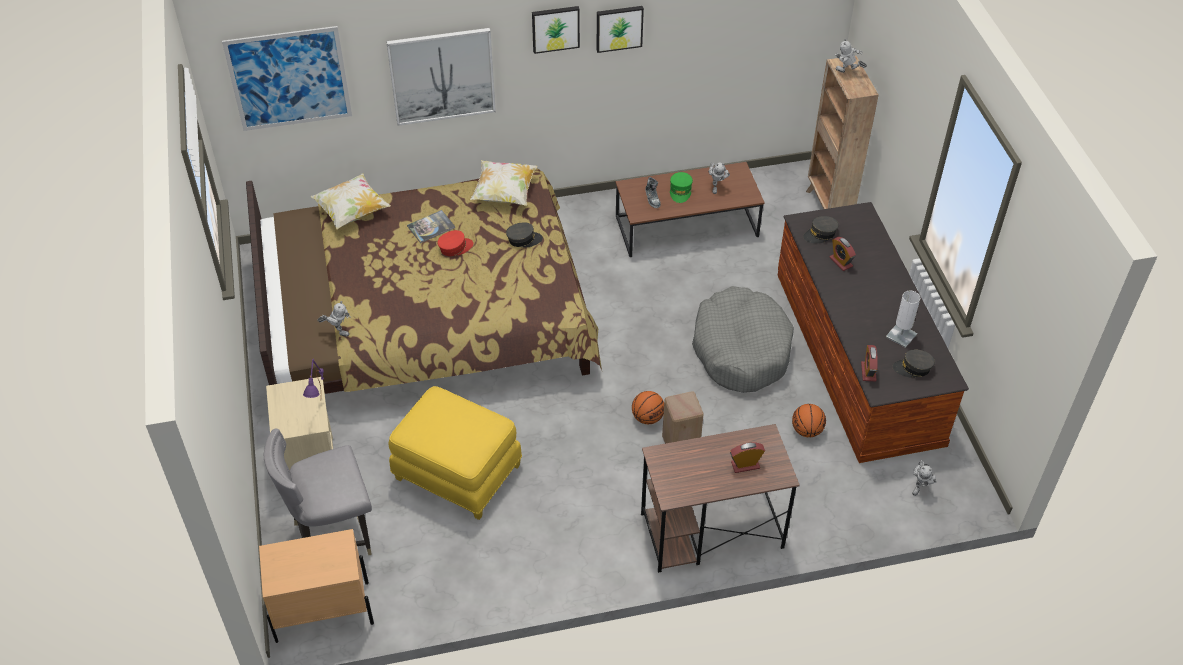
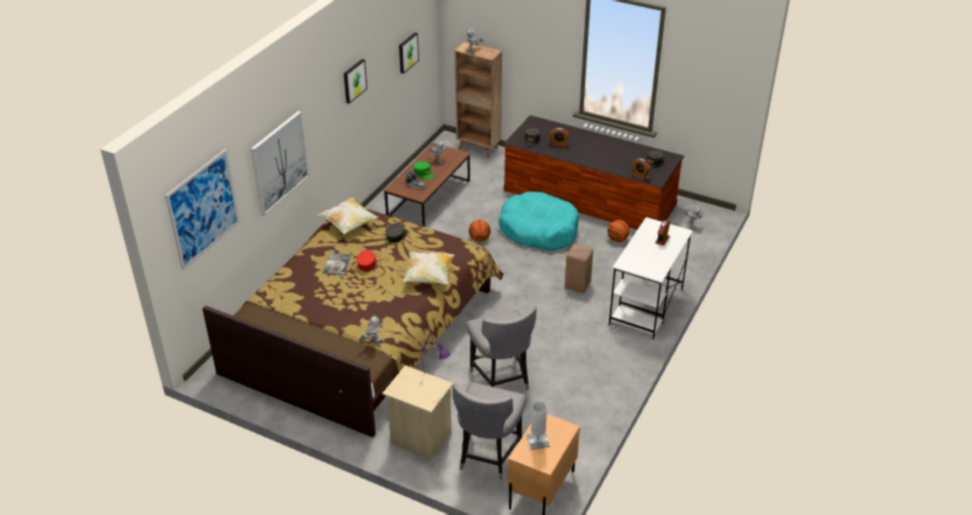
camera: 50 degrees left, 10 degrees down
(352, 212) = (277, 289): pillow -> pillow (429, 277)
(456, 473) = (501, 379): yellow ottoman -> grey chair
(555, 28) = (327, 95): picture -> picture (407, 52)
(647, 418) = (546, 286): basketball -> basketball (479, 239)
(710, 531) = (646, 306): brown desk -> white desk
(741, 349) = (539, 230): grey dog bed -> turquoise dog bed
(901, 335) = (629, 154): white table lamp -> white table lamp (537, 441)

